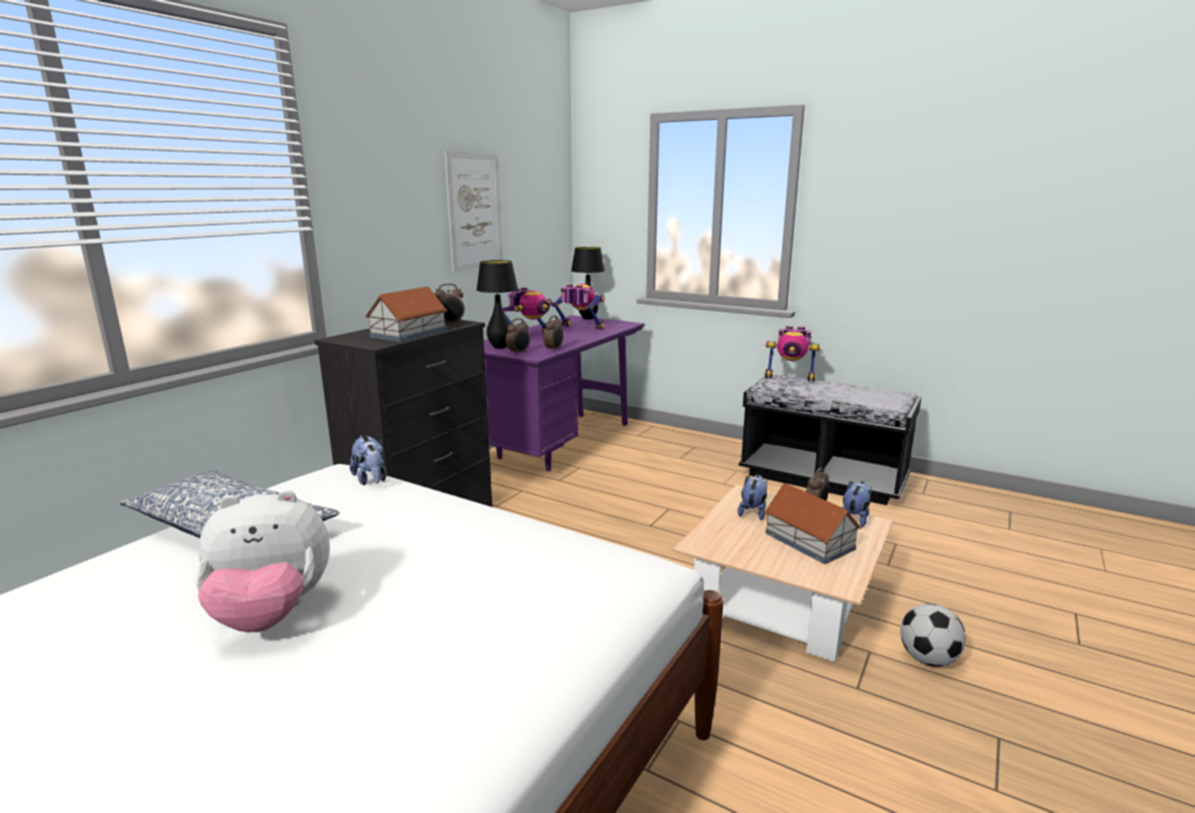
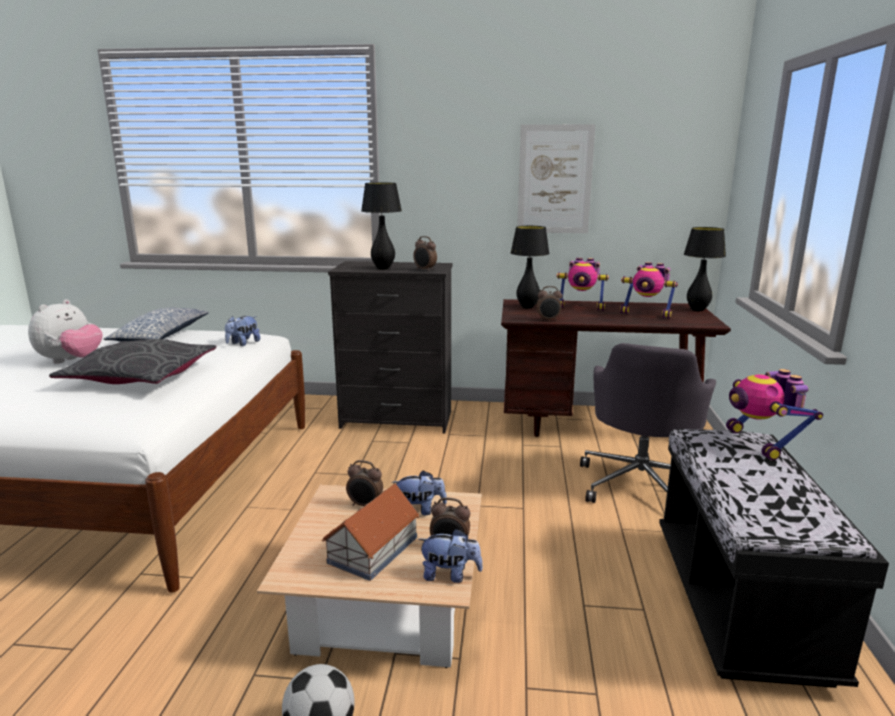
camera: 65 degrees right, 0 degrees up
(271, 615) = (71, 361): plush toy -> plush toy turned 120 degrees counterclockwise
(407, 333) = (383, 268): toy house -> black table lamp
(458, 549) = (141, 376): none -> grey pillow
(519, 353) = (518, 314): alarm clock -> alarm clock (365, 505)
(558, 444) = (597, 425): purple desk -> brown desk
(580, 328) = (646, 314): toy robot -> toy robot turned 120 degrees clockwise
(668, 459) = (640, 484): none -> grey office chair

